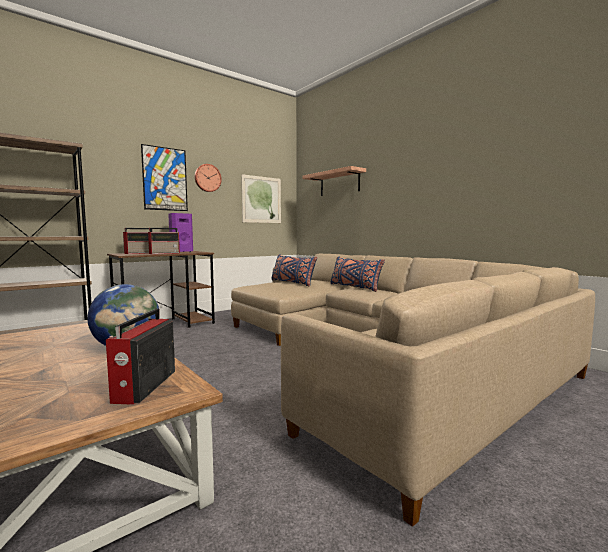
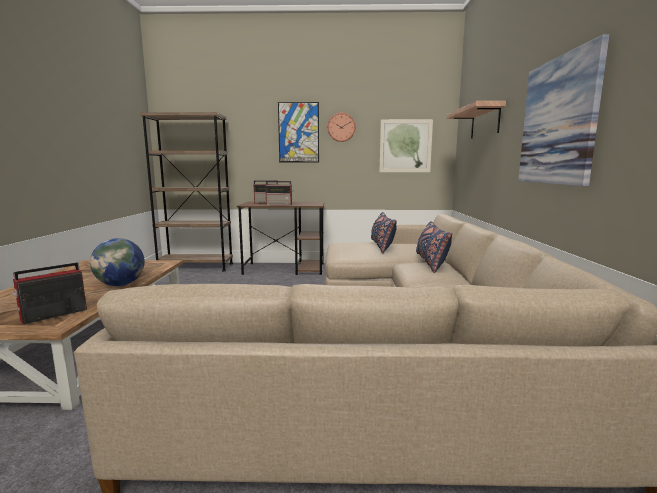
camera: 40 degrees right, 5 degrees up
(181, 252) = (301, 203): purple speaker -> none
(428, 183) = (558, 121): none -> picture

